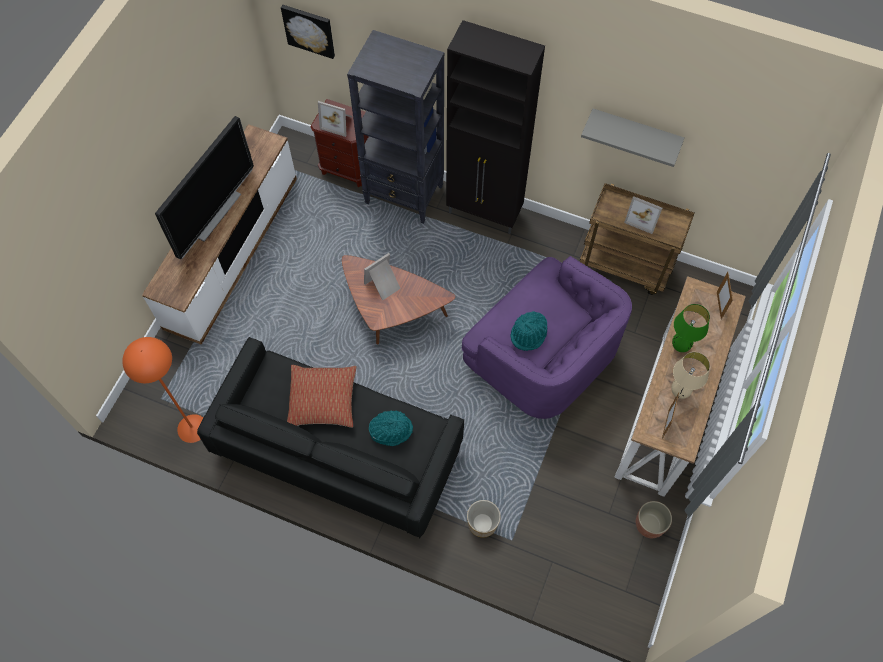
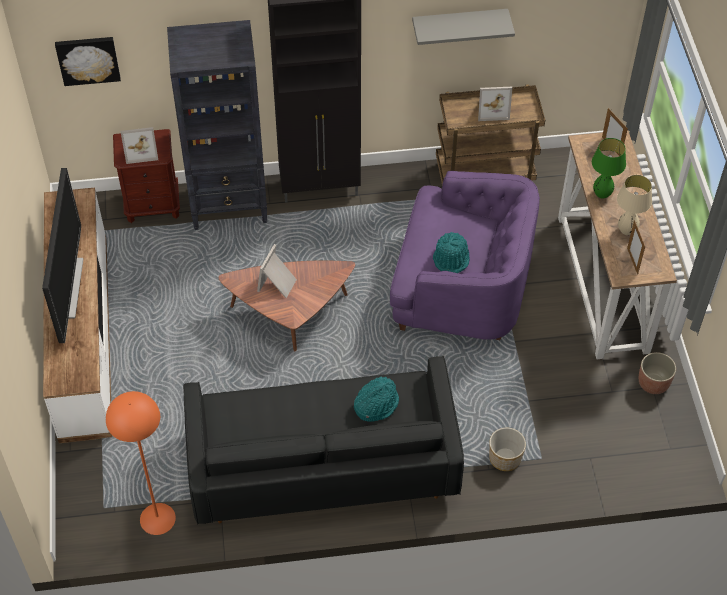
camera: 30 degrees left, 10 degrees down
(323, 400) = (291, 411): pillow -> none

